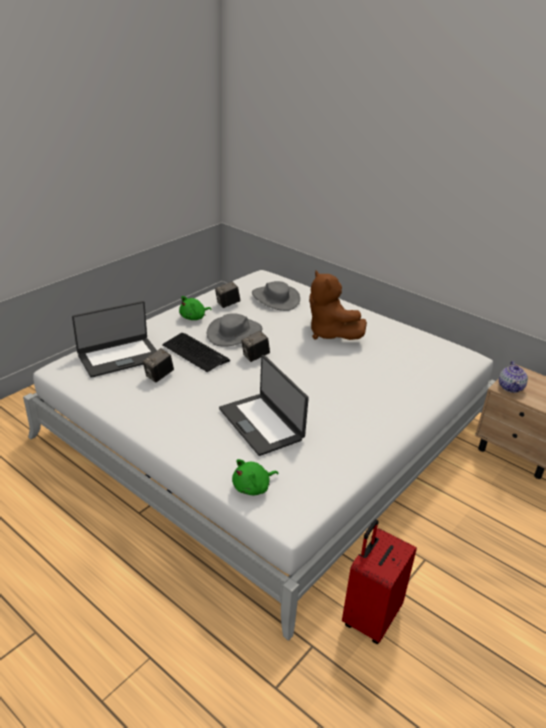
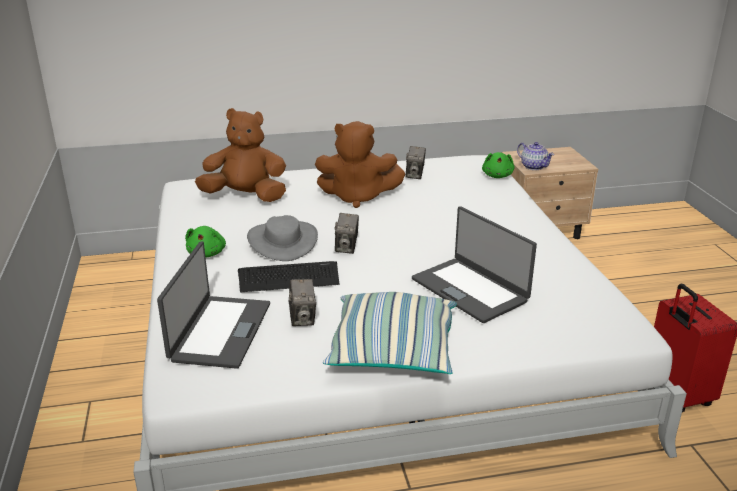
camera: 50 degrees left, 5 degrees down
(157, 421) = (393, 351): none -> pillow
(227, 304) = (212, 225): camera -> camera (415, 175)
(253, 487) = (570, 334): green plush toy -> green plush toy (497, 176)
(261, 423) = (470, 289): laptop -> laptop turned 45 degrees clockwise
(275, 298) = (246, 196): grey hat -> brown plush toy

